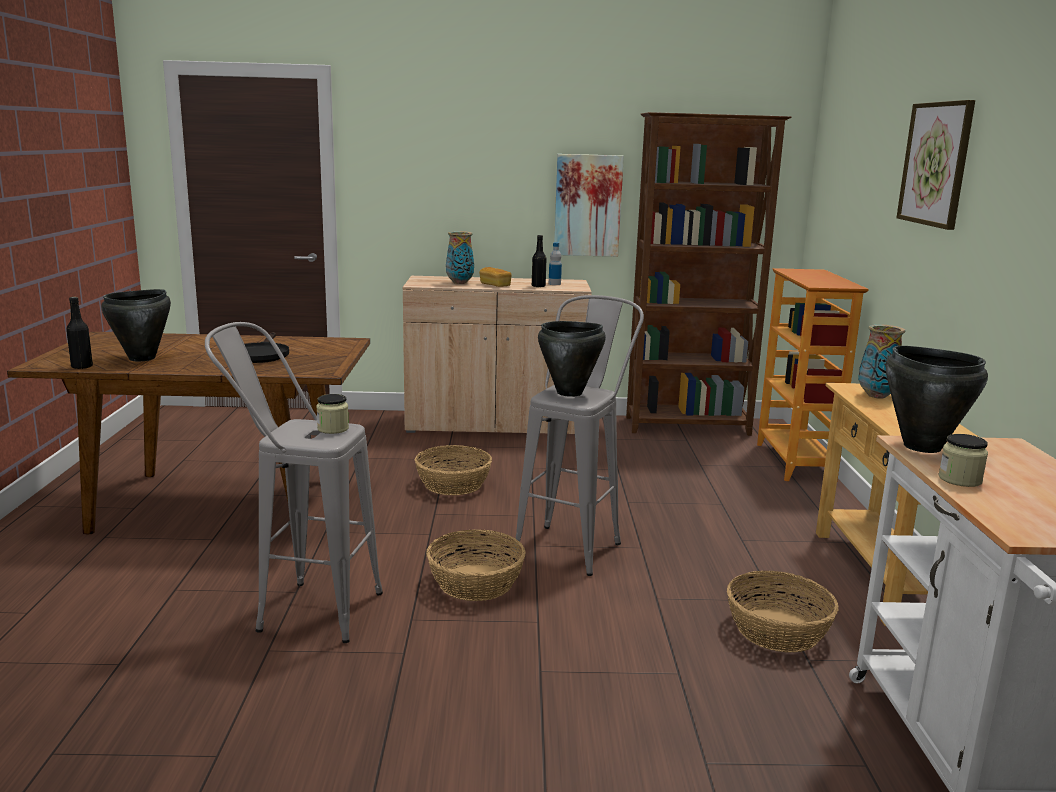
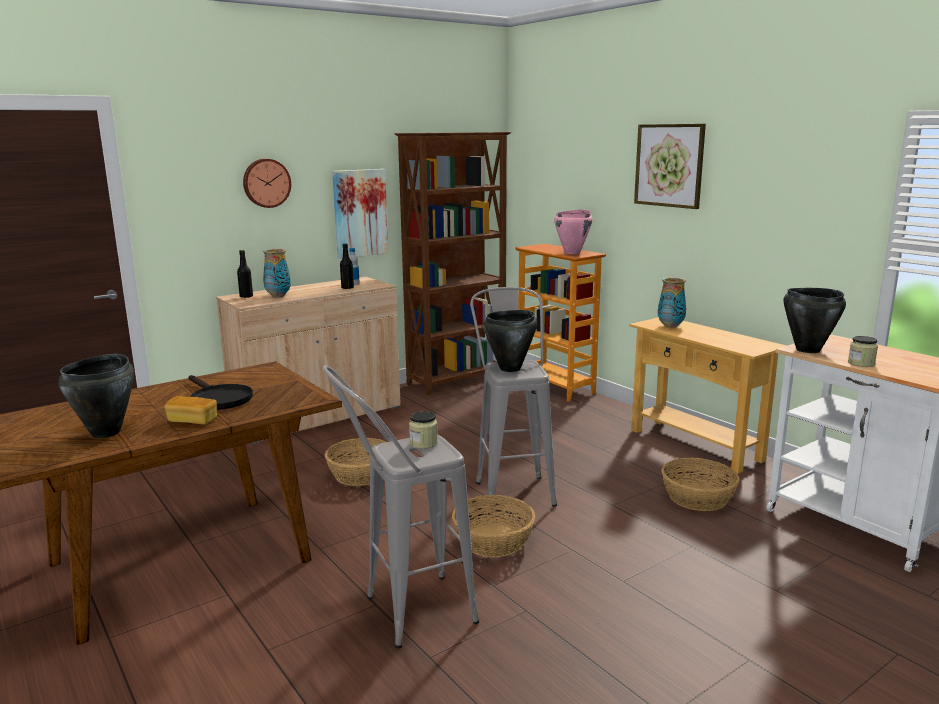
camera: 35 degrees left, 0 degrees up
(82, 367) = (61, 458): black bottle -> black bottle (246, 296)
(478, 161) = (266, 183): none -> wall clock
(495, 285) = (312, 293): bread -> bread (192, 421)
(824, 282) = (572, 253): none -> pink cooking pot

